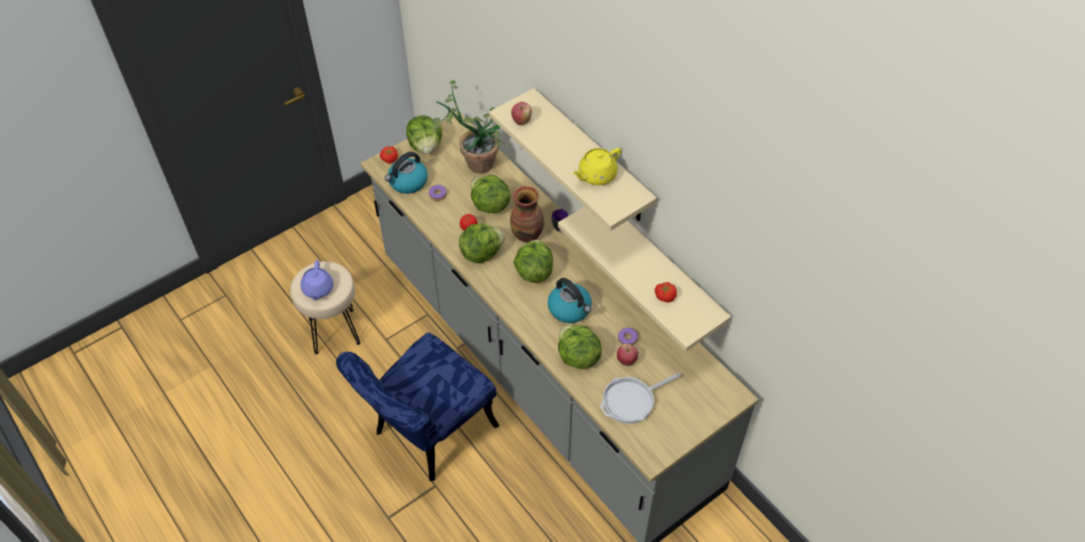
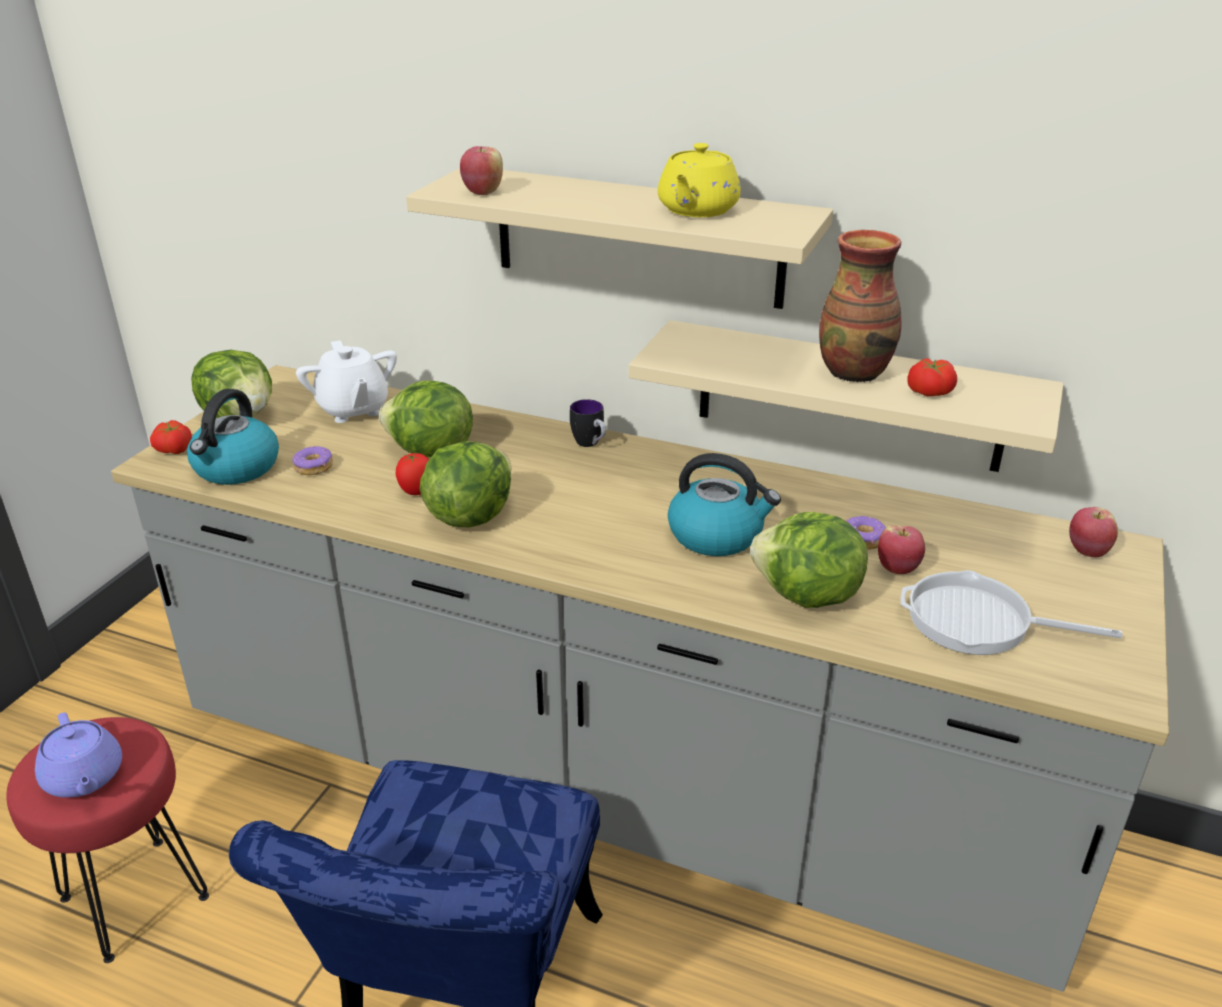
camera: 30 degrees left, 20 degrees down
(334, 330) = (135, 896): beige stool -> red stool
(474, 161) = (353, 409): potted plant -> white teapot
(528, 234) = (537, 466): vase -> vase (854, 372)
(534, 272) = (597, 509): lettuce -> none
(631, 401) = (977, 622): frying pan -> frying pan turned 75 degrees clockwise
(716, 389) = (1087, 551): none -> apple

